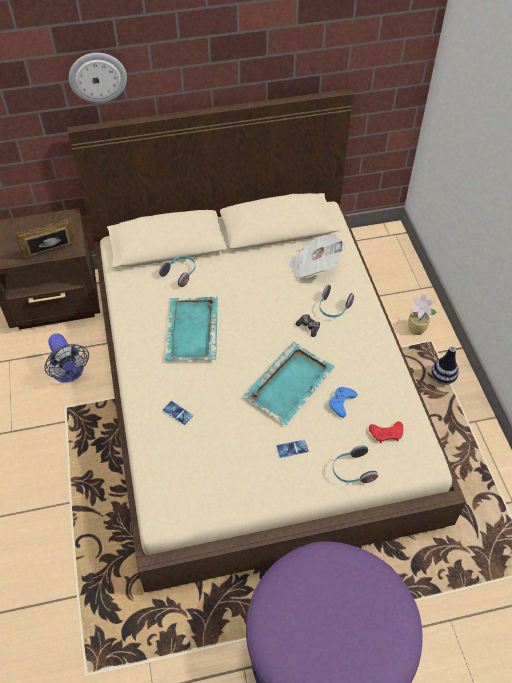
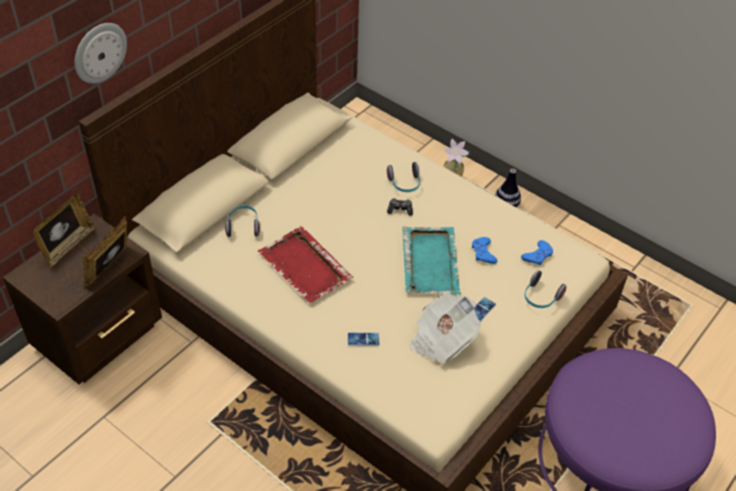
camera: 40 degrees left, 5 degrees down
(41, 222) = (67, 245): none -> picture frame
(69, 373) = (181, 390): fan -> none
(192, 331) = (305, 267): turquoise tray -> red tray
(314, 266) = (355, 159): newspaper -> newspaper (442, 339)
(386, 433) = (538, 255): red game controller -> blue game controller

